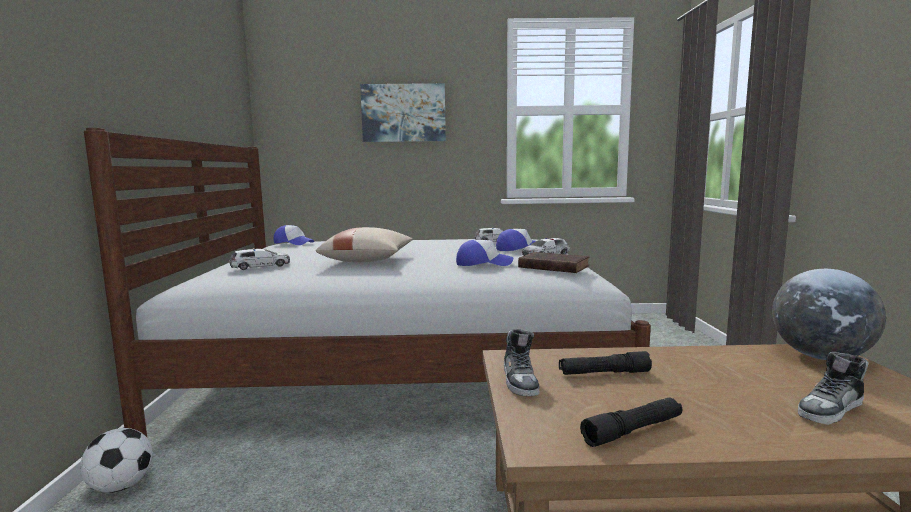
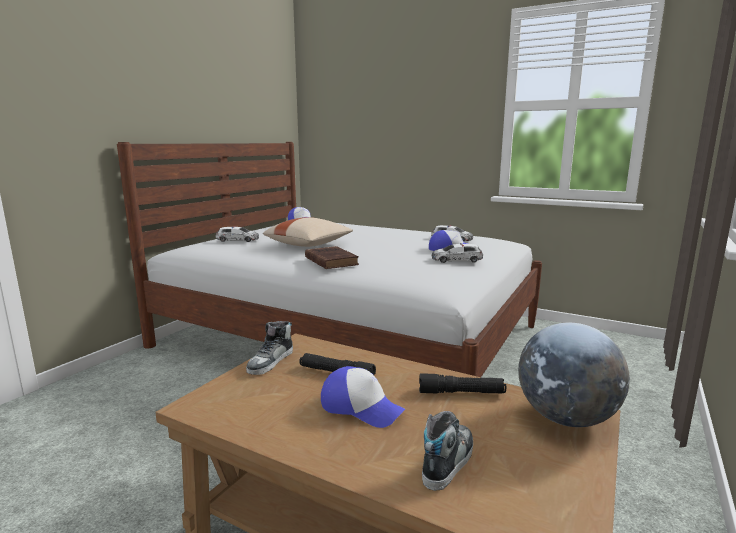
camera: 30 degrees right, 5 degrees up
(121, 486) = (119, 368): football -> none
(403, 113) = (408, 111): picture -> none
(483, 263) = (381, 261): cap -> cap (361, 407)
(552, 267) = (429, 272): brown book -> brown book (330, 261)
(633, 431) = (264, 418): black flashlight -> black flashlight (461, 393)
(831, 410) = (447, 461): shoe -> shoe turned 120 degrees clockwise

